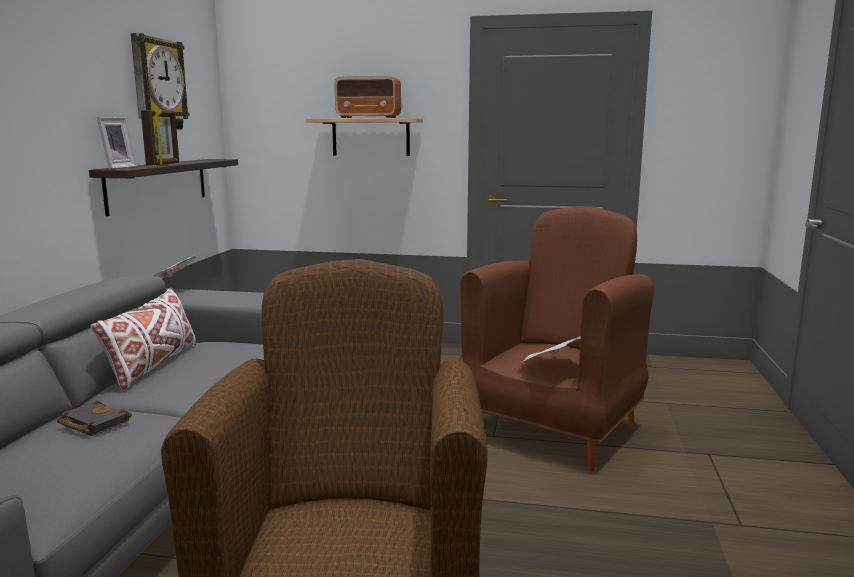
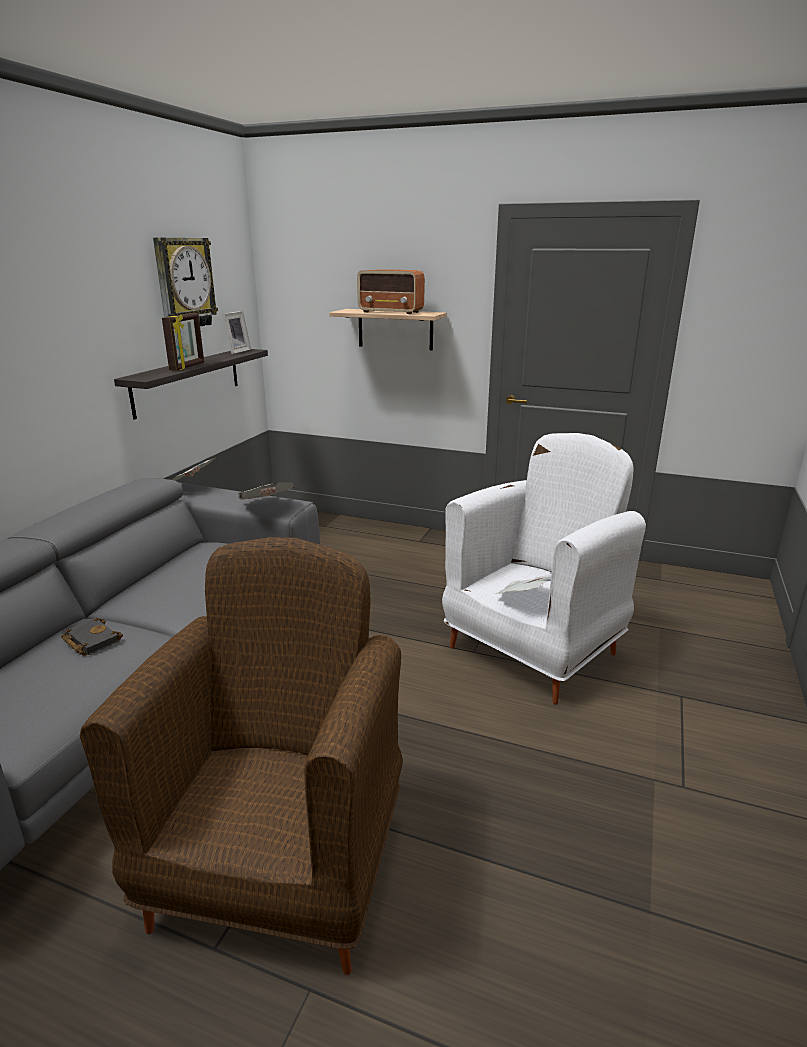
camera: 10 degrees right, 10 degrees up
(116, 167) = (140, 375): picture frame -> picture frame (236, 351)
(152, 365) = (161, 571): white pillow -> none
(262, 298) = (267, 506): none -> newspaper
(553, 429) = (534, 649): brown armchair -> white armchair

